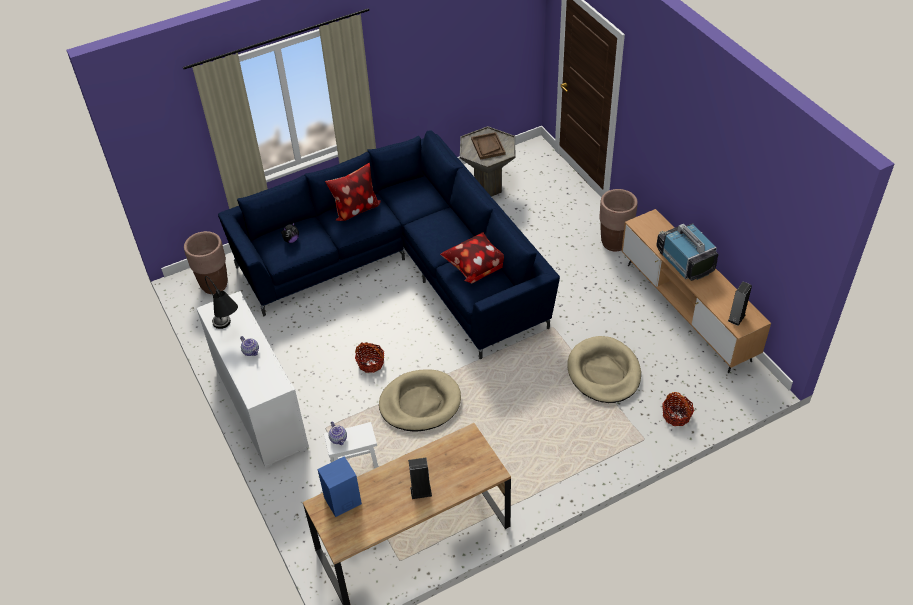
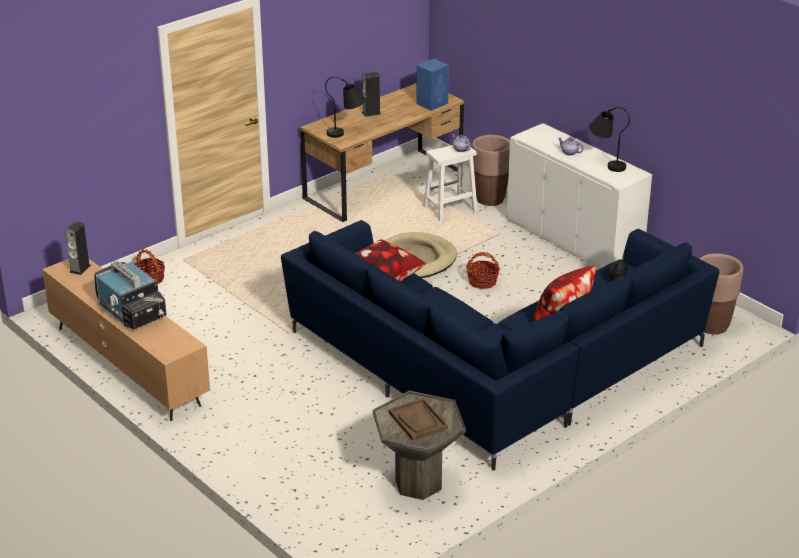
camera: 165 degrees right, 15 degrees down
(459, 452) = (347, 133): none -> black table lamp
(604, 372) = (226, 302): beige dog bed -> none
(614, 243) = (219, 430): brown planter -> brown planter (490, 199)

